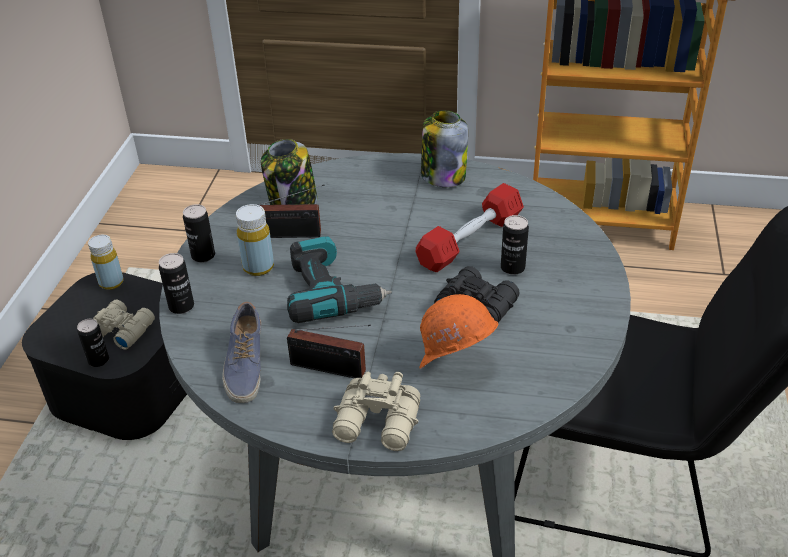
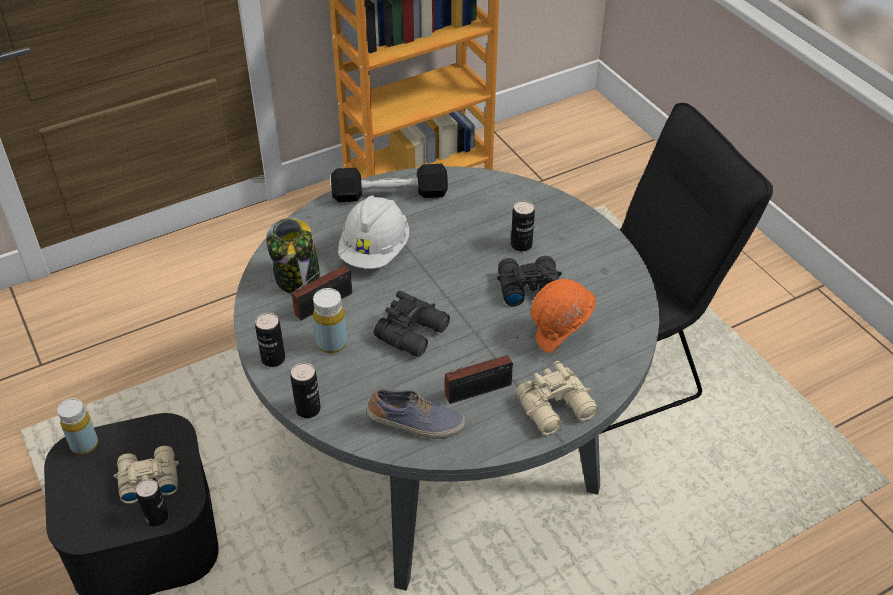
camera: 40 degrees left, 5 degrees up
(245, 365) = (416, 424): shoe -> shoe turned 45 degrees counterclockwise
(332, 292) = (414, 332): power drill -> black binoculars
(377, 213) = (375, 251): none -> white hard hat
(442, 176) = (390, 194): jar -> black dumbbell
(470, 240) = (469, 238): red dumbbell -> none

